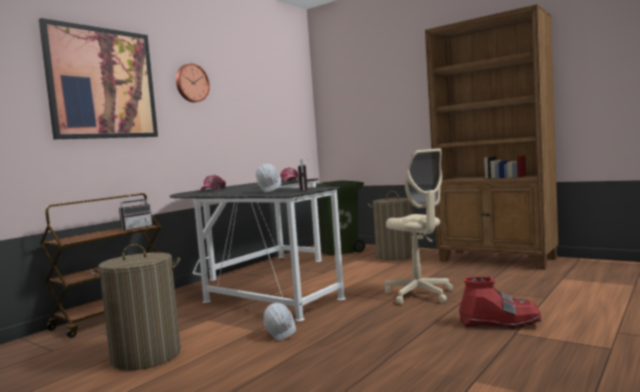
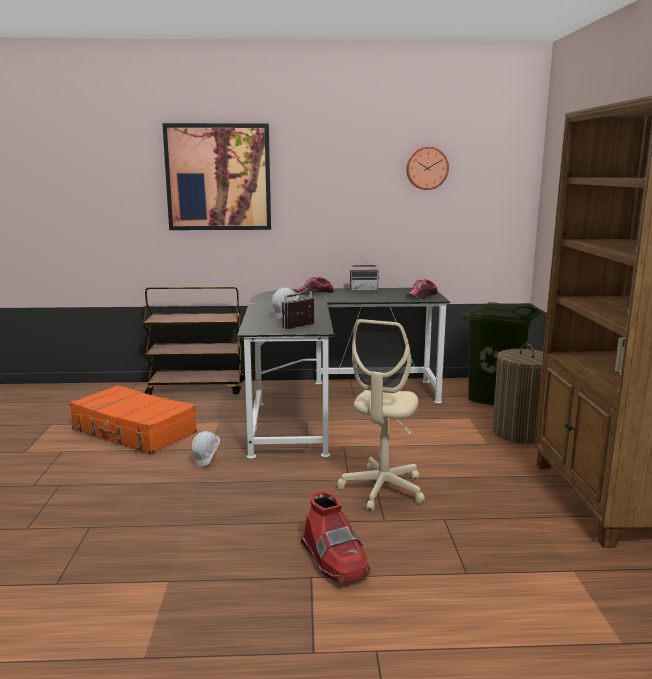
camera: 50 degrees right, 10 degrees up
(135, 228) = (218, 319): radio -> radio (364, 290)
(146, 356) = (133, 431): laundry basket -> orange suitcase
(191, 83) = (323, 170): wall clock -> wall clock (426, 168)

